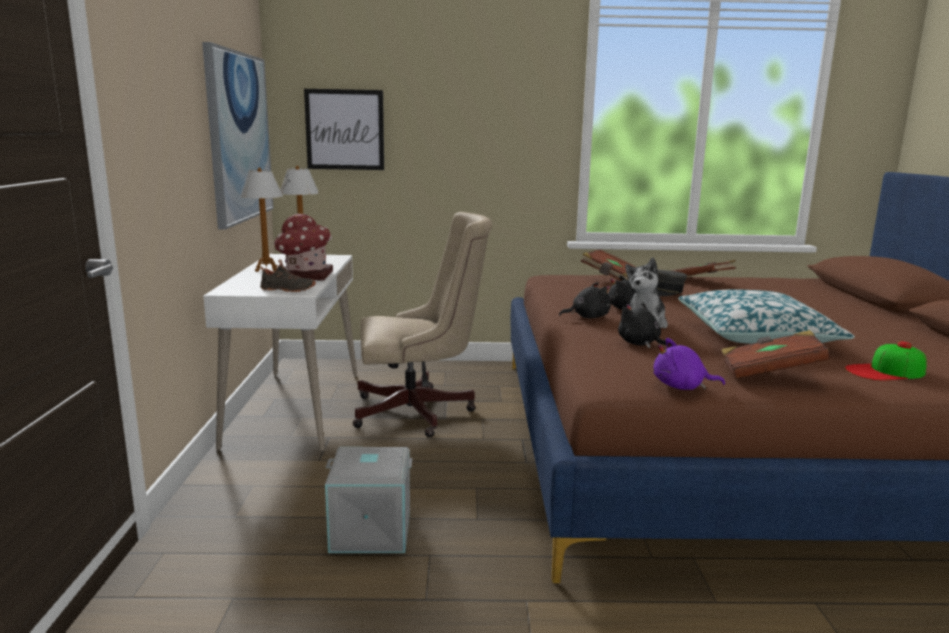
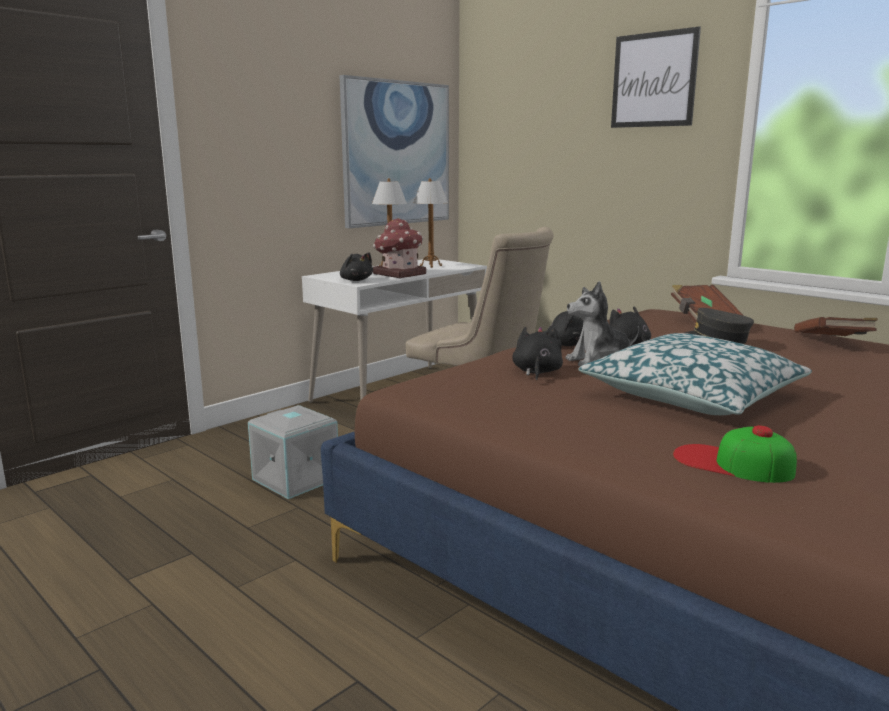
camera: 45 degrees right, 0 degrees up
(287, 290) = (356, 280): black shoe -> black plush toy
(345, 130) = (512, 146): picture -> picture (654, 80)
(682, 387) = (454, 406): purple plush toy -> none
(769, 373) = (572, 421): brown book -> none

